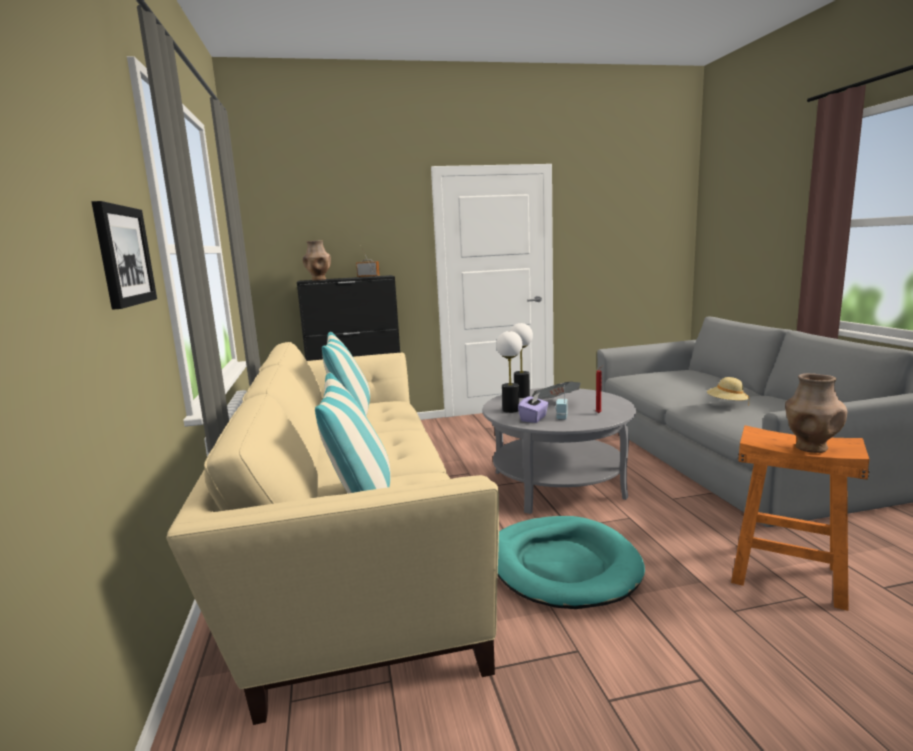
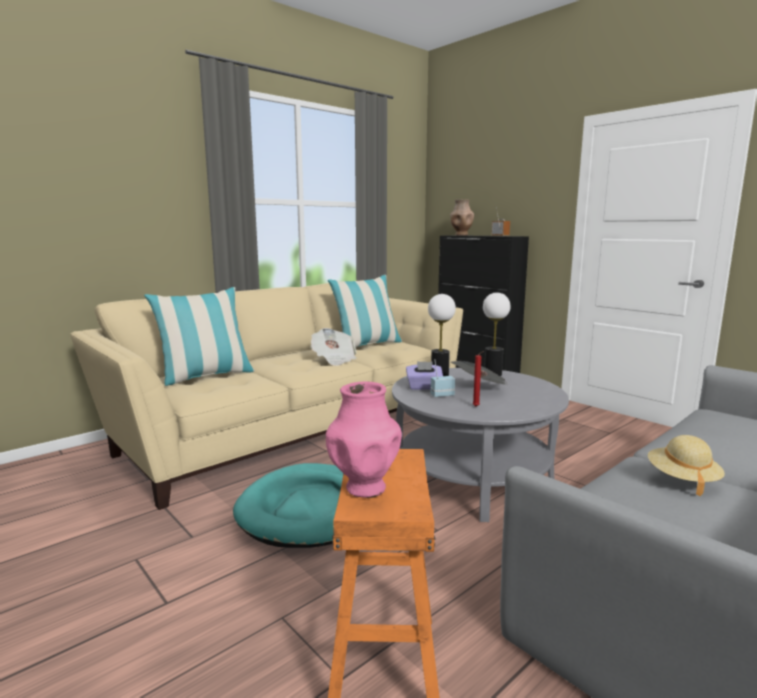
camera: 60 degrees right, 0 degrees up
(123, 256) = (156, 201): picture -> none
(389, 435) = (334, 359): none -> newspaper
(810, 448) = (364, 488): brown vase -> pink vase

